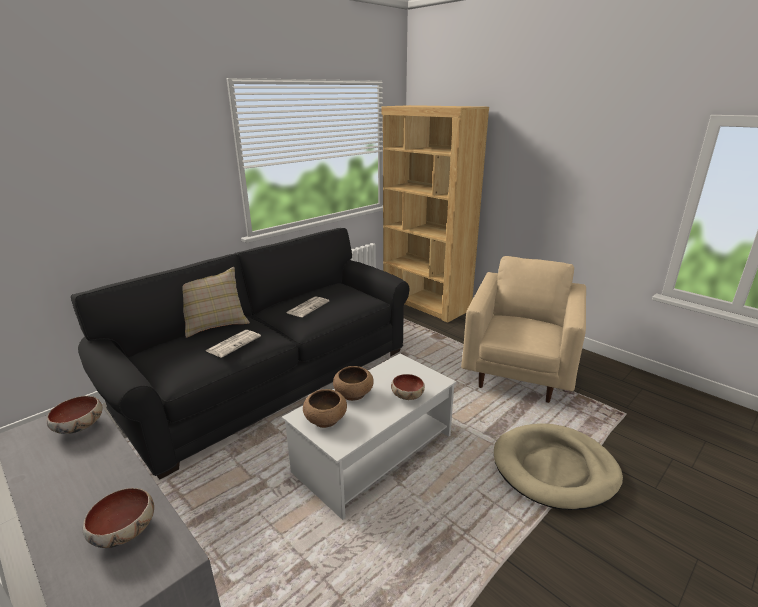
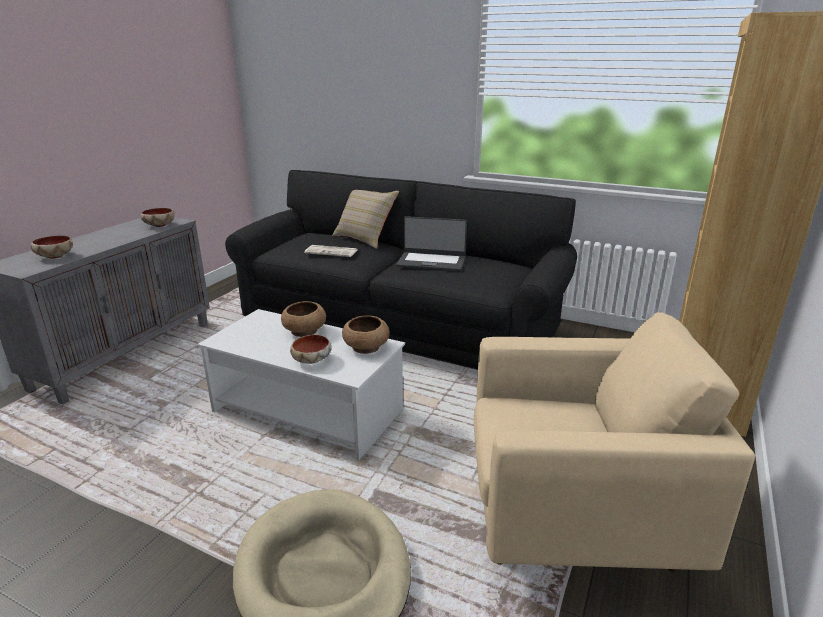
camera: 70 degrees right, 0 degrees up
(308, 307) = (431, 261): newspaper -> laptop
(326, 419) = (257, 327): brown bowl -> brown bowl (366, 348)

